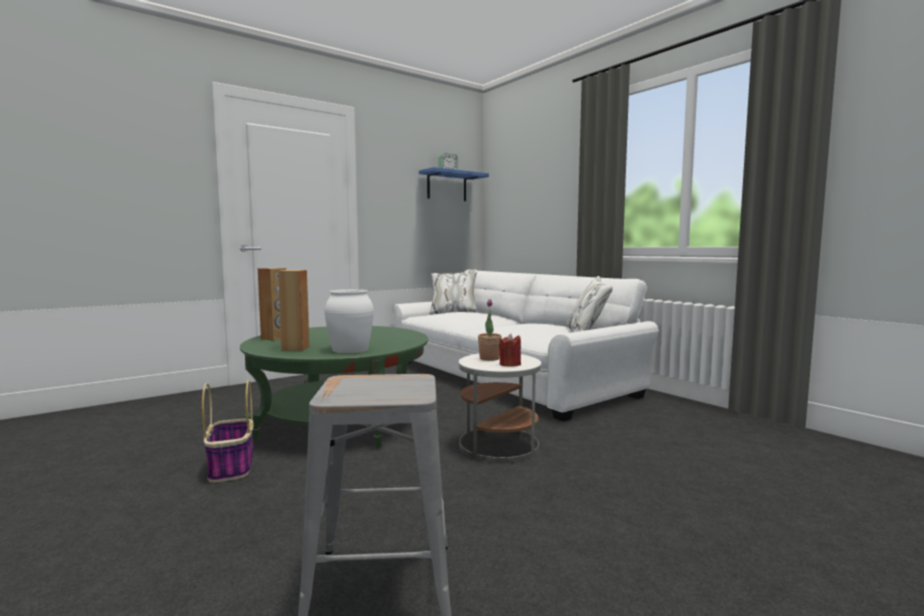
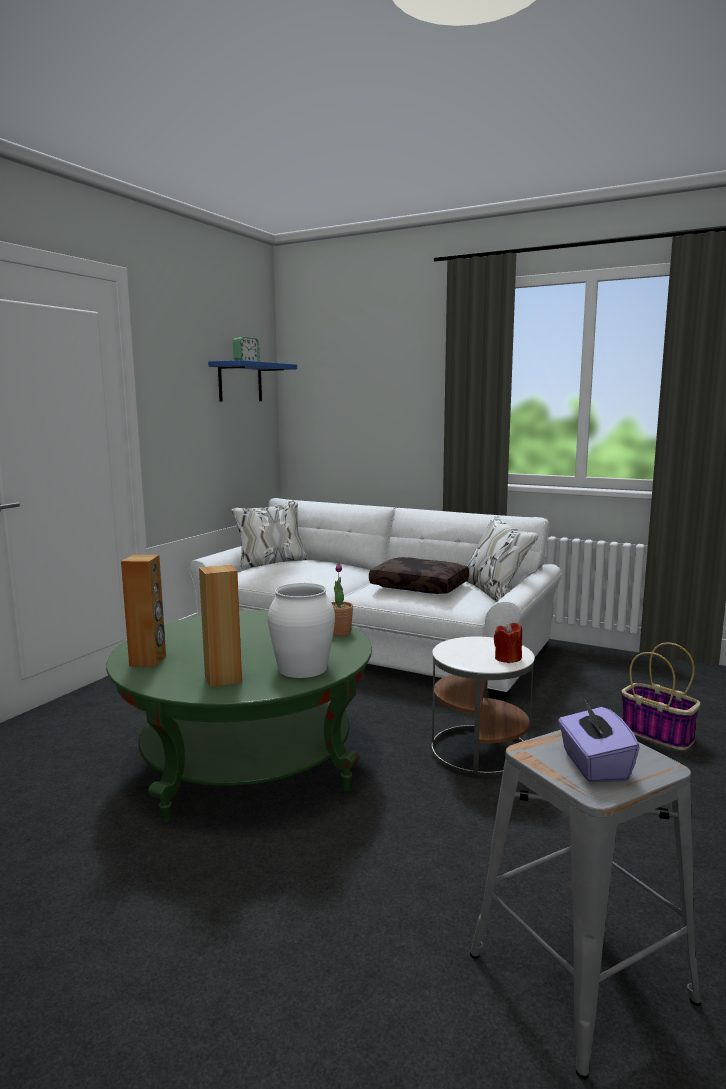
camera: 25 degrees left, 5 degrees up
(231, 467) = (192, 875): basket -> basket (658, 734)
(367, 389) = (593, 765): none -> purple tissue box
(489, 358) = (470, 651): potted plant -> potted plant (339, 632)
(526, 327) = (420, 586): none -> brown pillow

